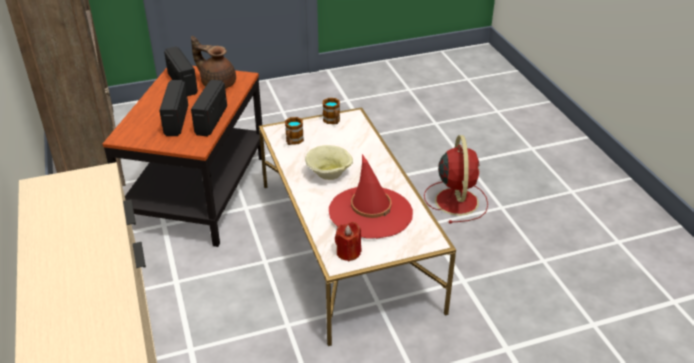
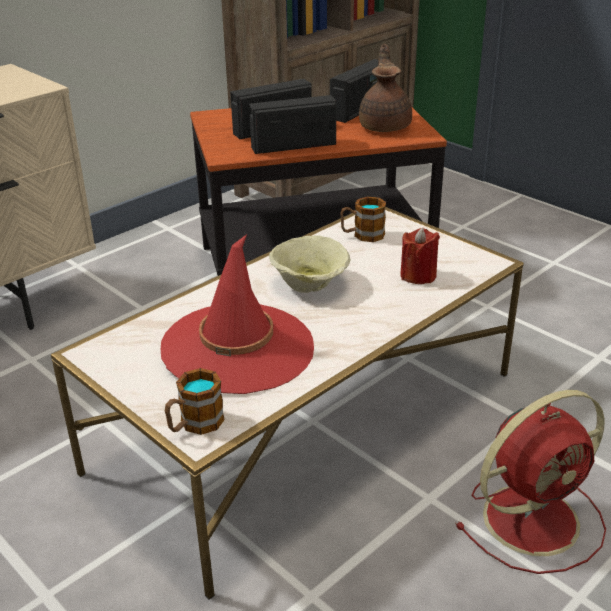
camera: 65 degrees right, 5 degrees down
(332, 121) = (450, 249): mug -> mug (195, 424)
(348, 252) = (123, 355): red candle -> red candle (418, 275)

